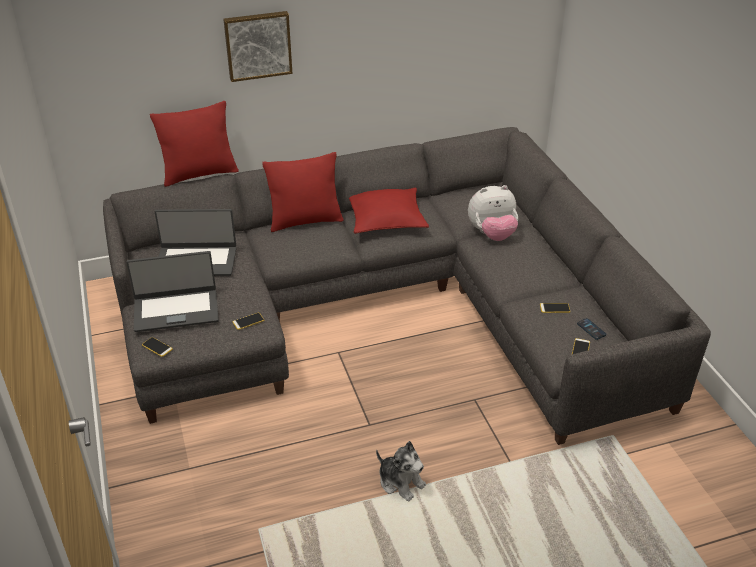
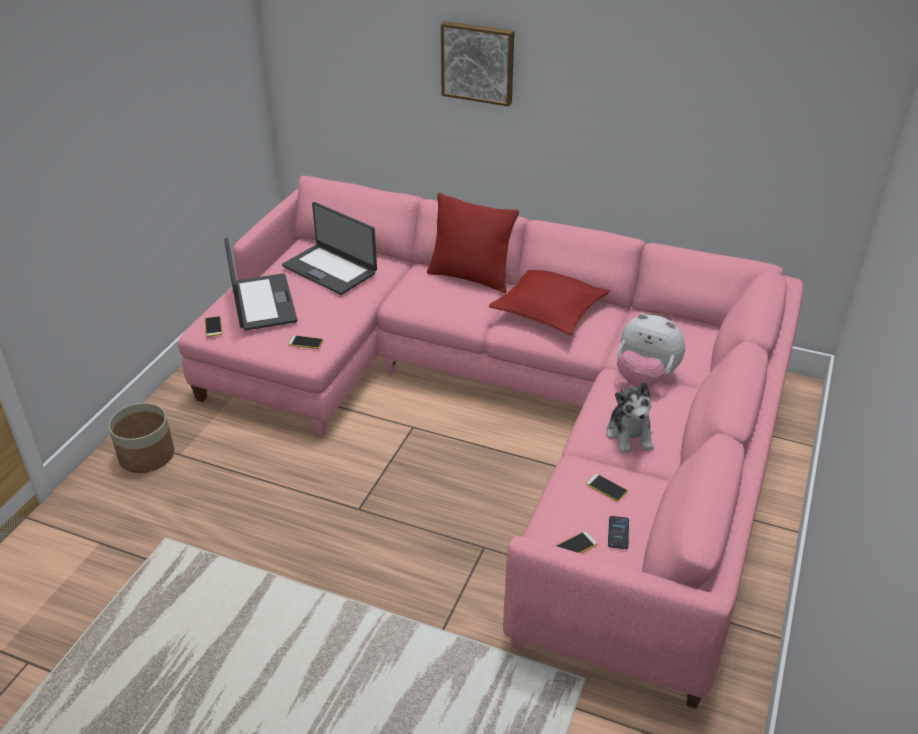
camera: 40 degrees right, 0 degrees up
(163, 485) = (147, 456): none -> planter
(176, 310) = (262, 303): laptop -> laptop turned 135 degrees counterclockwise
(199, 174) = (392, 186): red pillow -> none
(390, 306) = (513, 411): grey sofa -> pink sofa
(400, 482) = (320, 578): plush toy -> plush toy (629, 434)

